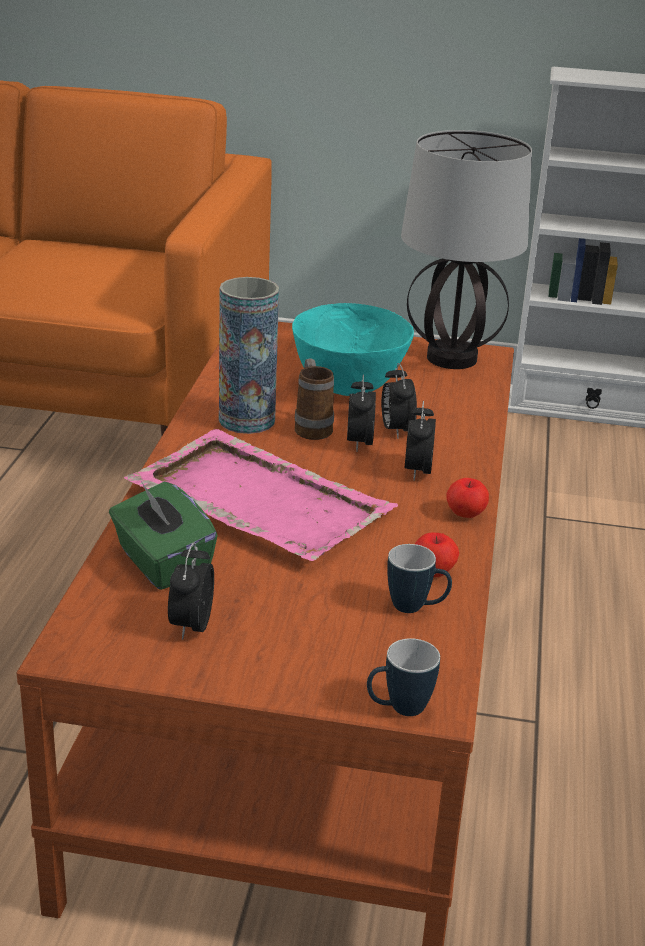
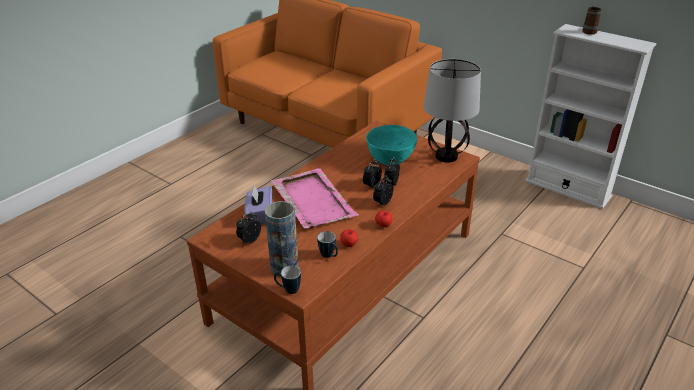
camera: 30 degrees right, 5 degrees up
(162, 563) = (260, 215): green tissue box -> purple tissue box
(247, 420) = (338, 166): vase -> vase (284, 267)
(312, 427) = (360, 175): mug -> mug (589, 31)

